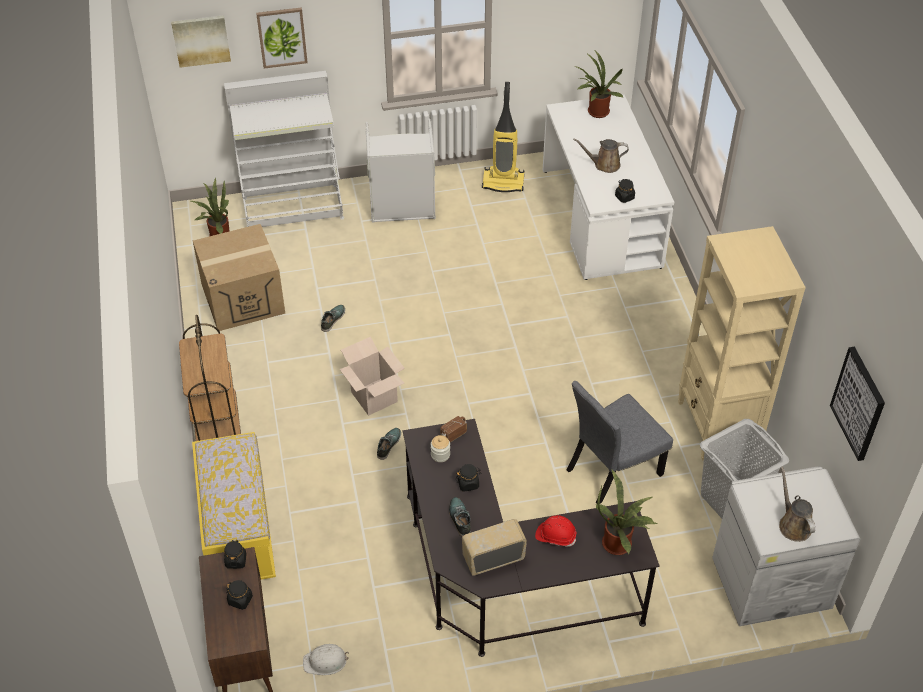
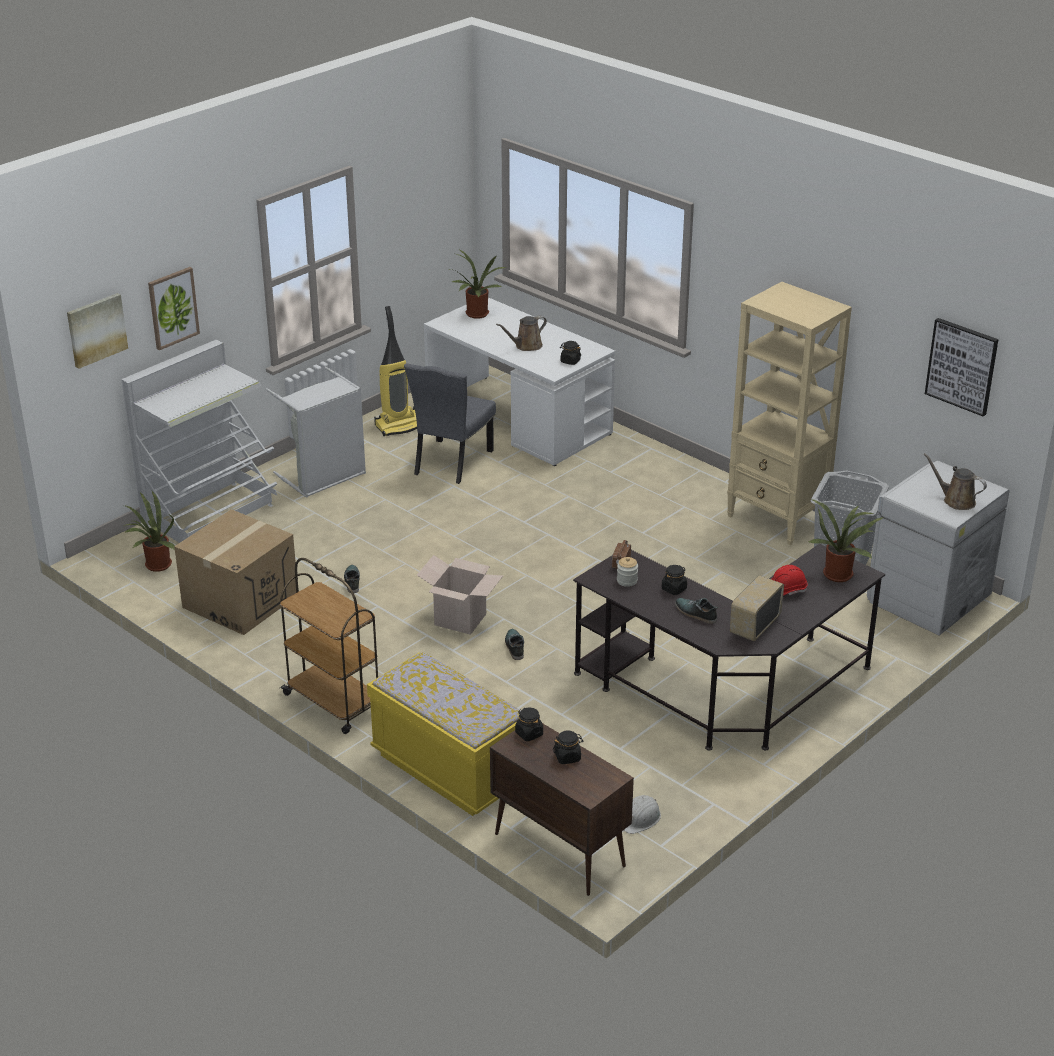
camera: 35 degrees left, 15 degrees down
(614, 469) = (728, 580): grey chair -> grey chair (452, 461)

